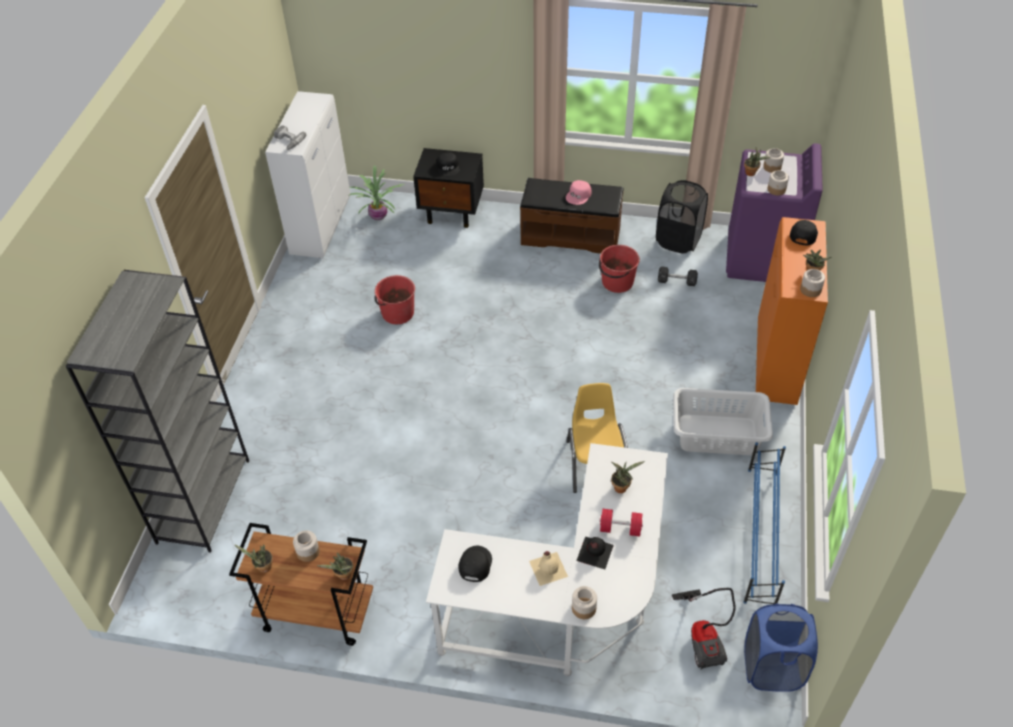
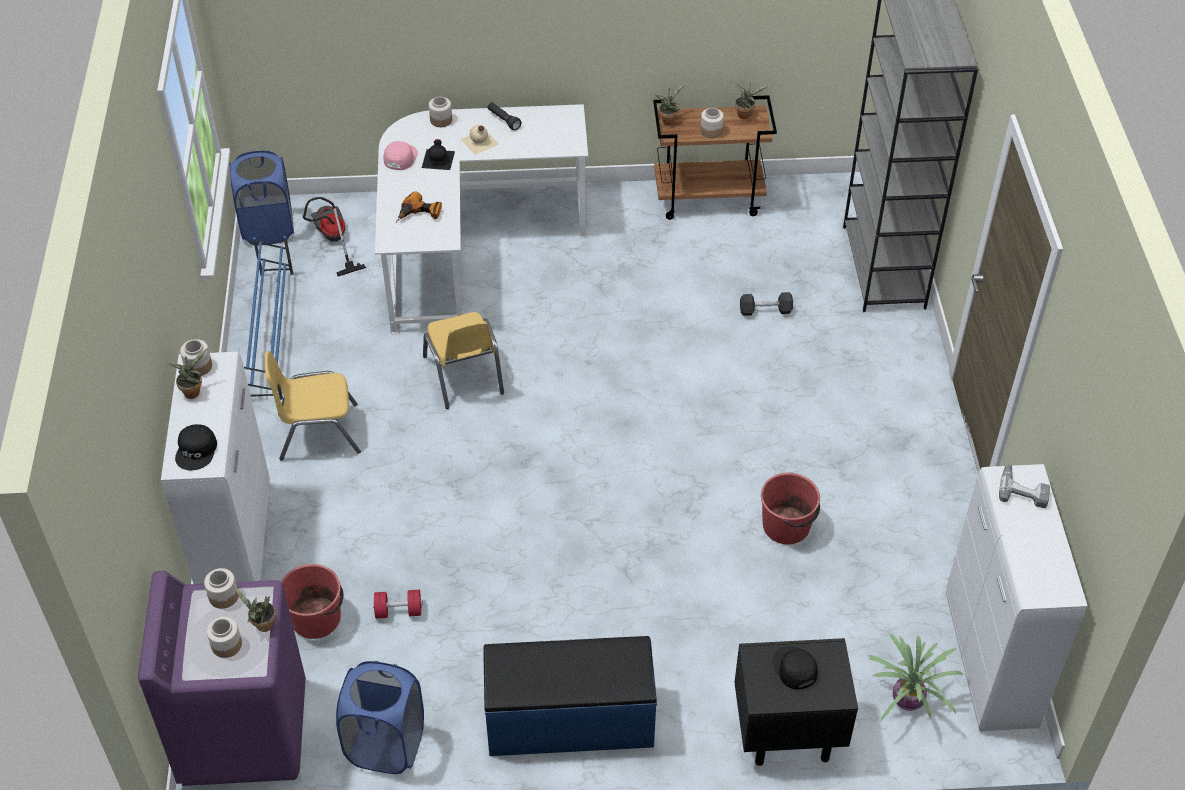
camera: 165 degrees right, 0 degrees up
(474, 564) = (549, 134): black cap -> none
(517, 594) = (503, 120): none -> black flashlight
(570, 235) = (570, 721): brown bench -> blue bench
(579, 195) = (557, 670): pink cap -> pink cap (400, 157)
(617, 282) = (477, 639): red bucket -> red bucket (316, 618)
(620, 528) = (416, 181): red dumbbell -> red dumbbell (398, 611)
(621, 487) = (420, 214): potted plant -> power drill
(676, 281) = (383, 658): black dumbbell -> black dumbbell (765, 310)
(678, 240) = (385, 745): black laundry basket -> blue laundry basket
(718, 435) = (318, 432): white laundry basket -> yellow chair
(776, 363) = (237, 543): orange cabinet -> white cabinet

